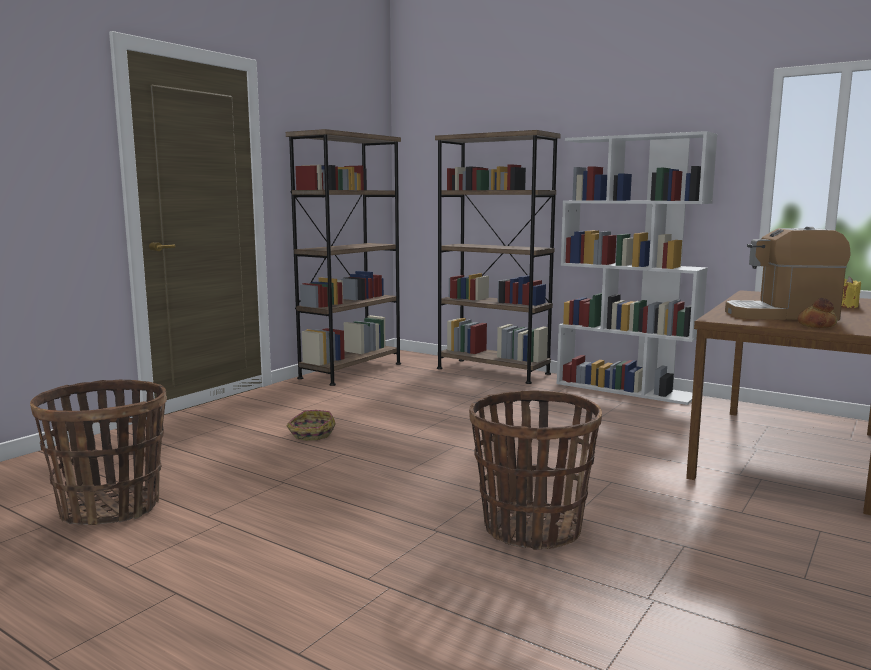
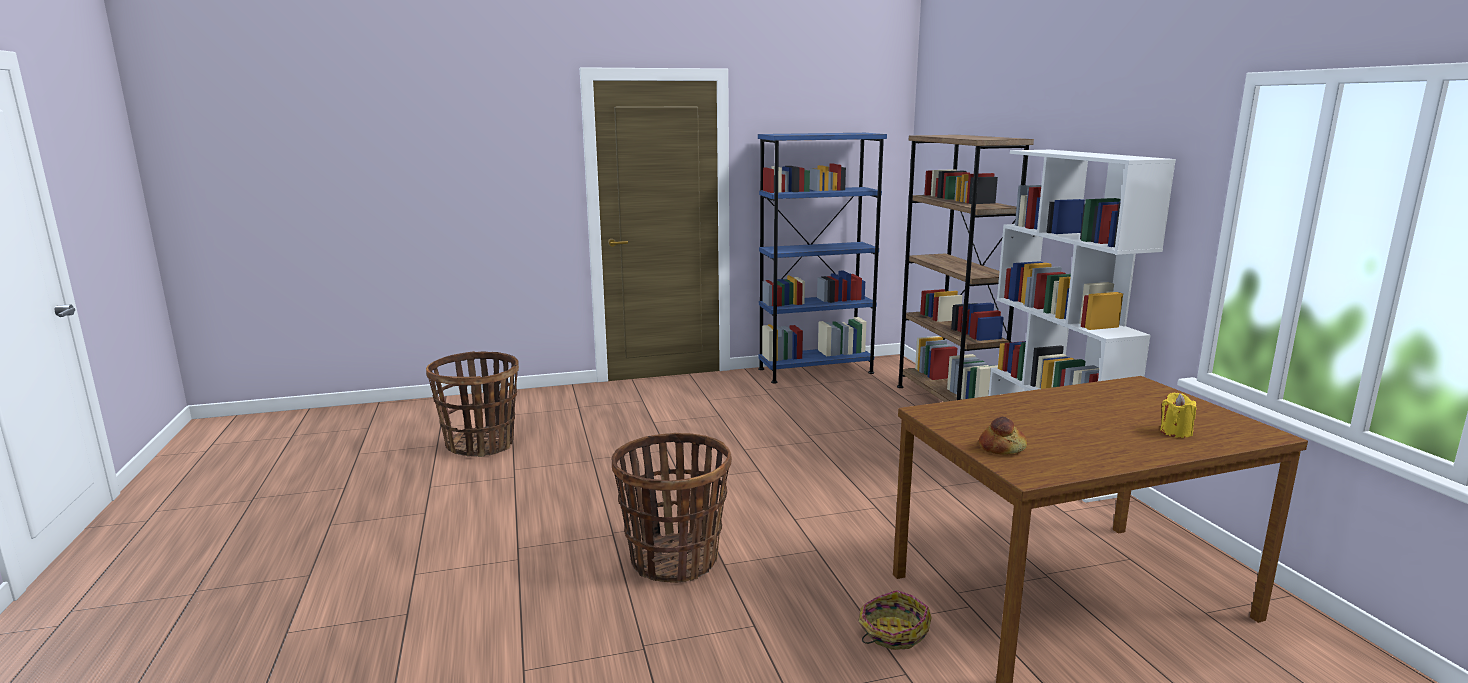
camera: 40 degrees right, 5 degrees up
(311, 434) = (676, 426): basket -> basket (892, 632)
(351, 371) = (815, 371): brown bookcase -> blue bookcase
(781, 315) = (1023, 424): coffee machine -> none

